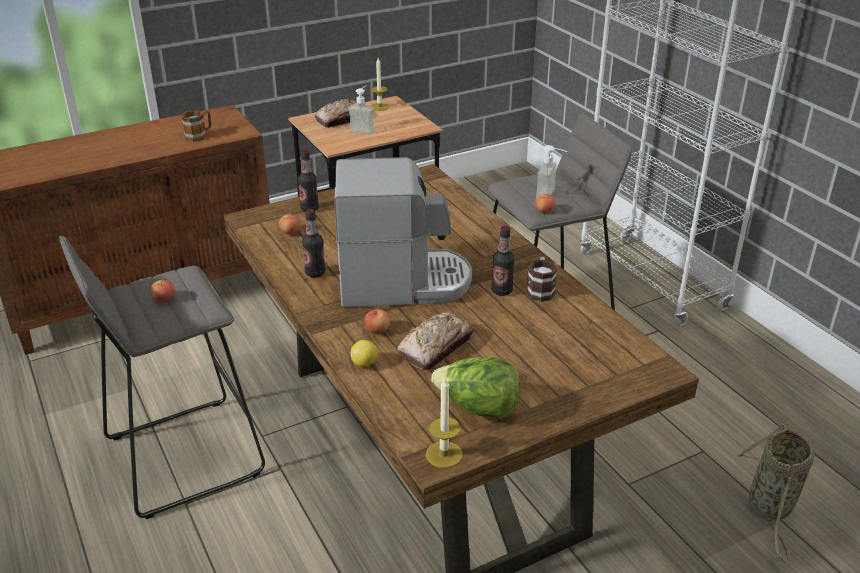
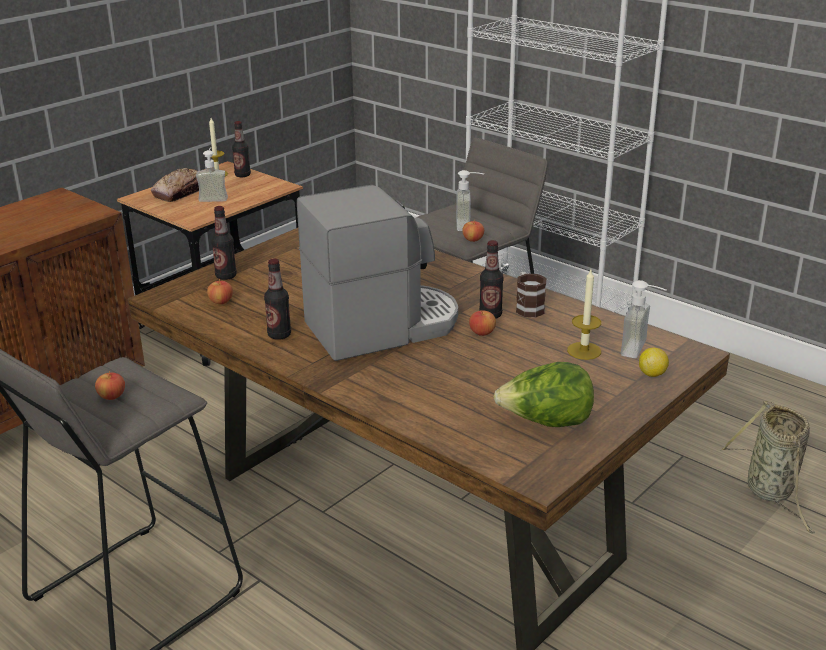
camera: 20 degrees left, 5 degrees down
(199, 135) = (44, 223): mug -> none
(364, 363) = (399, 408): lemon -> lemon (652, 374)
(377, 330) = (389, 374): apple -> apple (482, 333)
(399, 111) = (242, 175): none -> bottle
(436, 347) = (462, 378): bread -> none
(444, 454) = (544, 471): candle -> candle (584, 351)
(615, 356) = (642, 350): none -> soap dispenser

